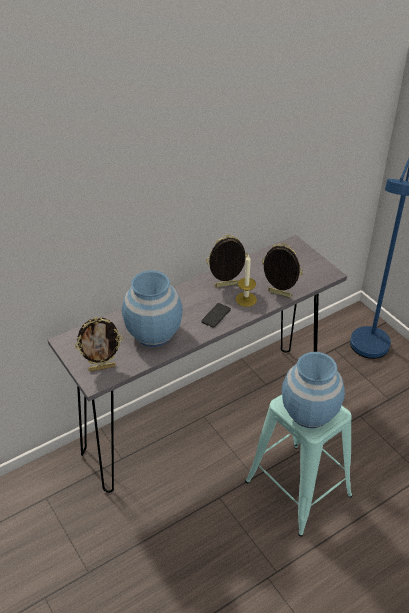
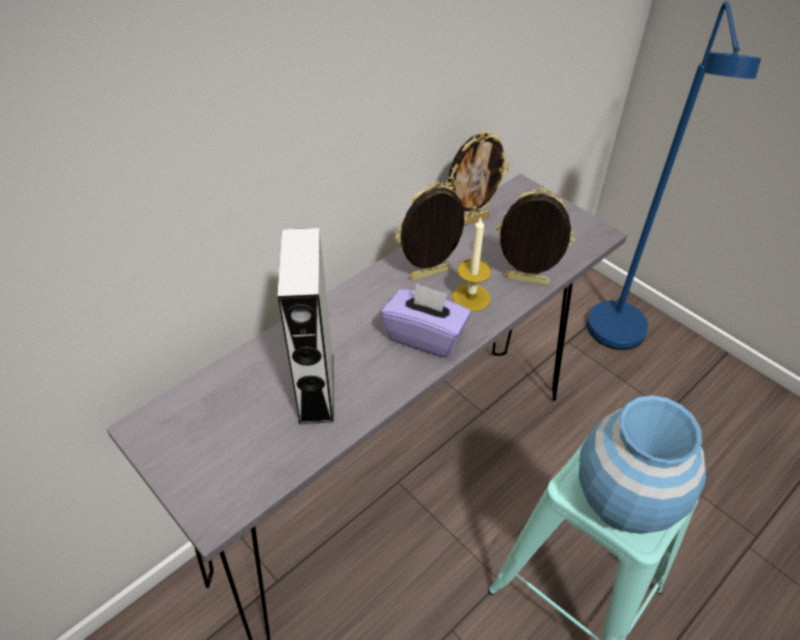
camera: 10 degrees left, 5 degrees up
(102, 367) = (226, 479): picture frame -> picture frame (471, 220)
(153, 333) = (316, 388): blue vase -> grey speaker
(216, 315) = (425, 336): phone -> purple tissue box

